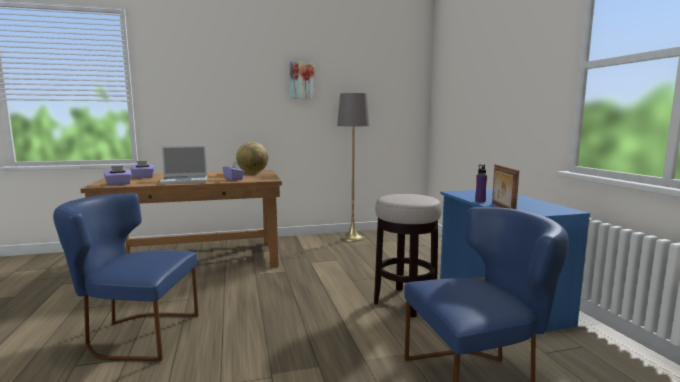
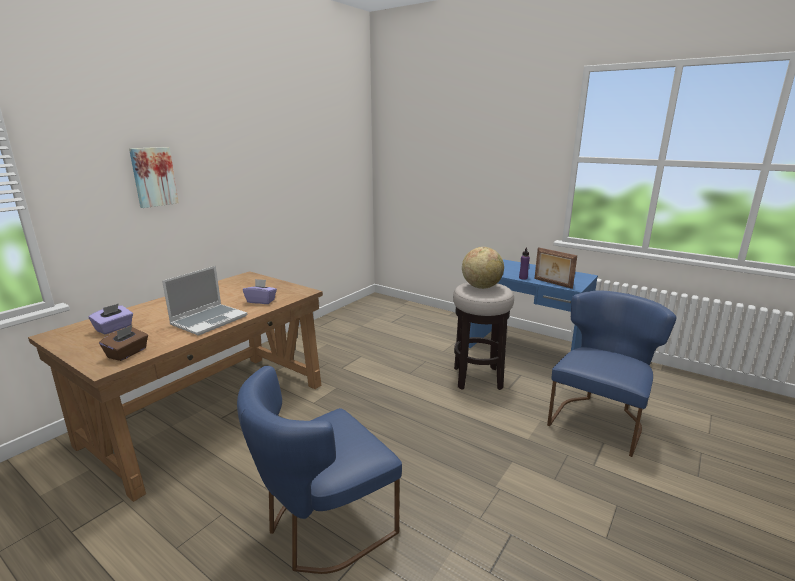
camera: 40 degrees left, 10 degrees up
(118, 184) = (127, 353): purple tissue box -> brown tissue box
(253, 173) = (247, 283): globe -> globe (481, 287)
(301, 80) = (259, 151): picture -> picture (153, 177)
(352, 238) = (333, 325): grey floor lamp -> none

